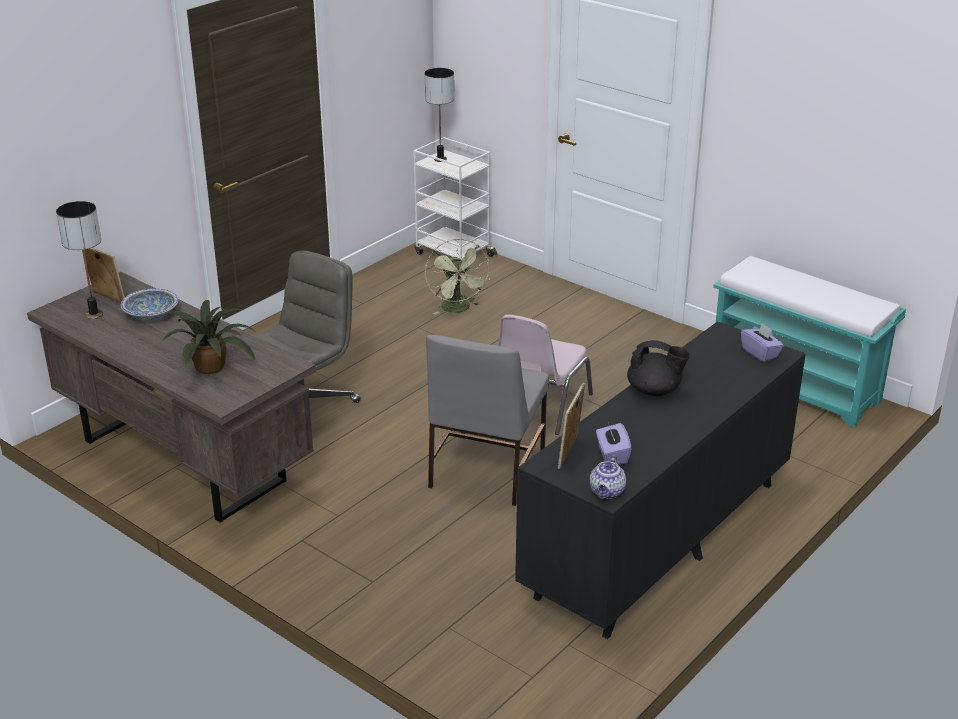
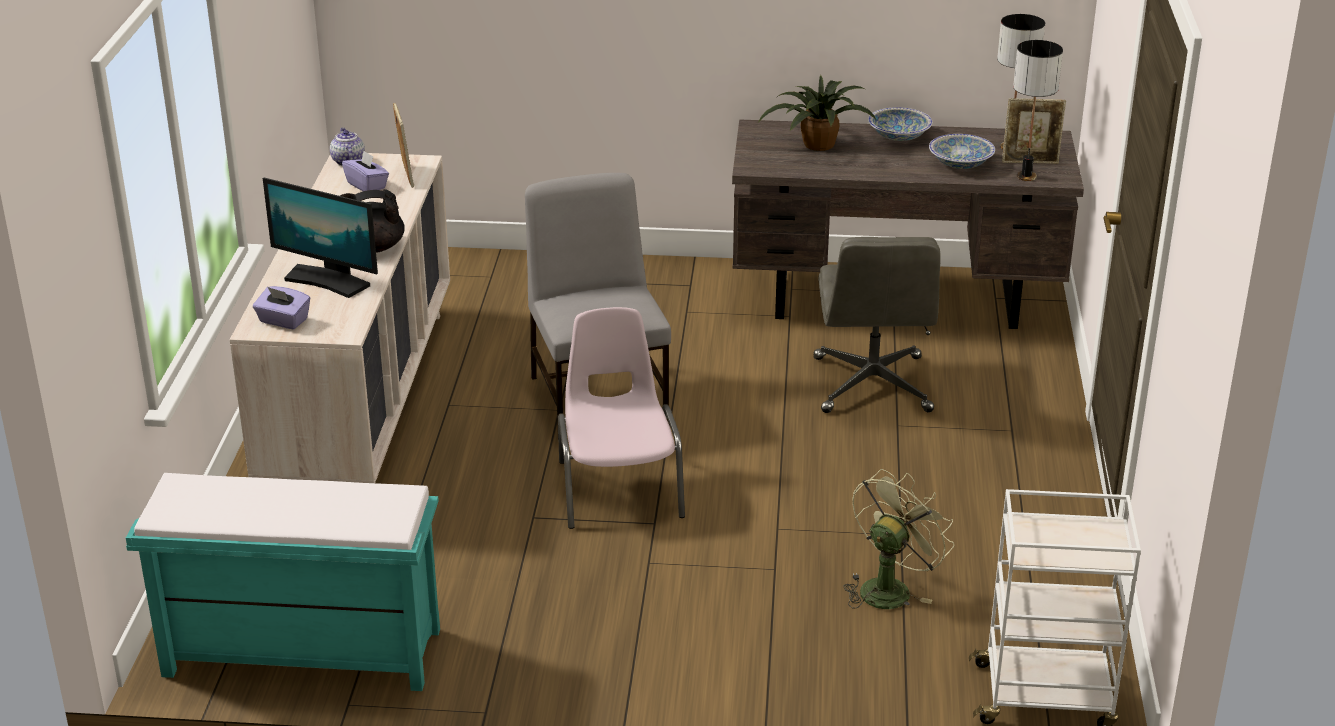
camera: 145 degrees right, 0 degrees up
(142, 352) = (899, 136): none -> bowl
(440, 159) = (1100, 542): table lamp -> table lamp (1025, 176)
(458, 309) = (889, 587): green fan -> green fan turned 90 degrees clockwise
(658, 539) = (360, 399): black dresser -> beige dresser
(708, 373) = (328, 280): none -> monitor

